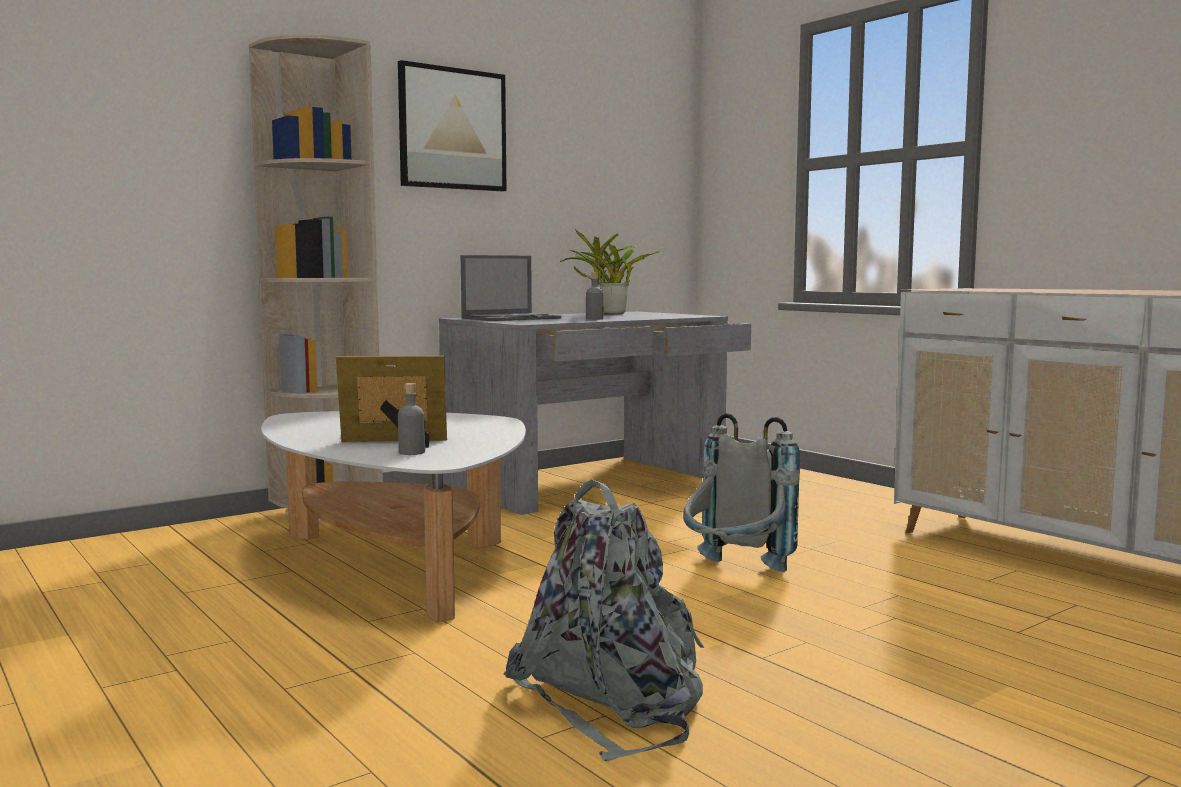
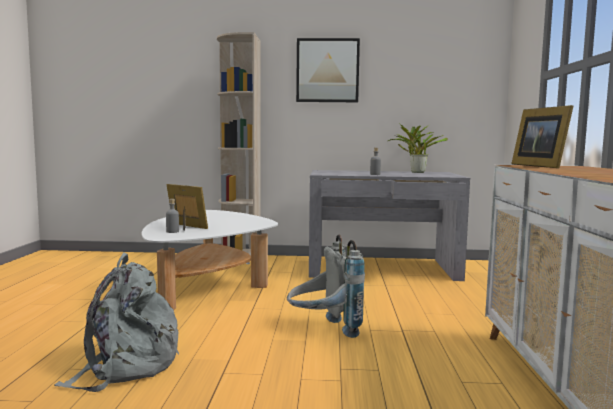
camera: 40 degrees right, 0 degrees up
(512, 318) = (341, 171): laptop -> none
(973, 288) = (540, 166): none -> picture frame

